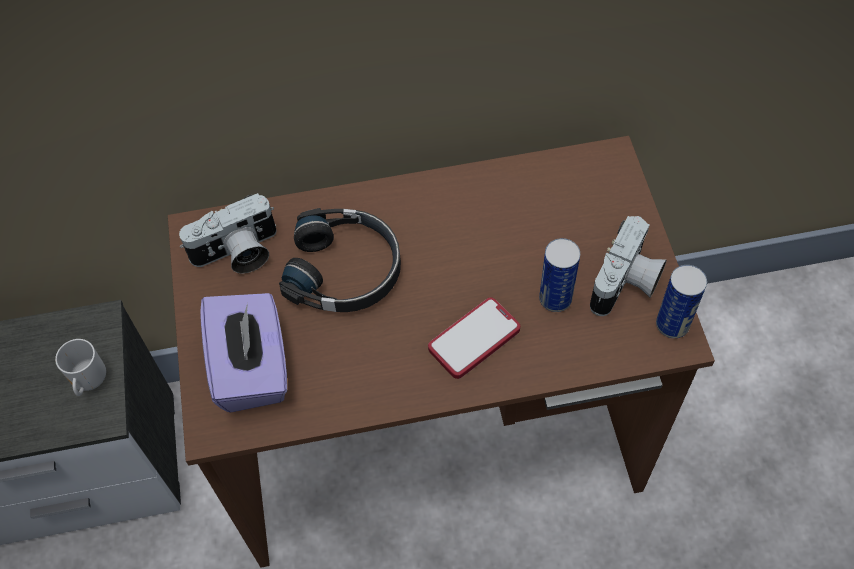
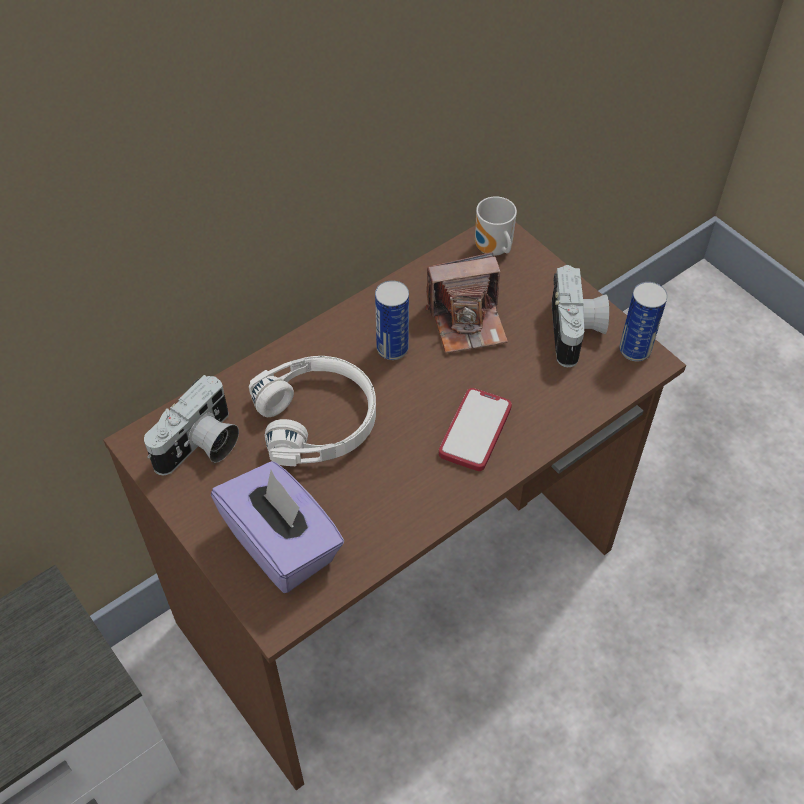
camera: 30 degrees left, 5 degrees down
(88, 381) = (67, 658): mug -> mug (492, 250)
(345, 270) = (318, 419): black headphones -> white headphones
(530, 232) = (467, 321): none -> camera
(555, 299) = (524, 368): can -> can (392, 348)

